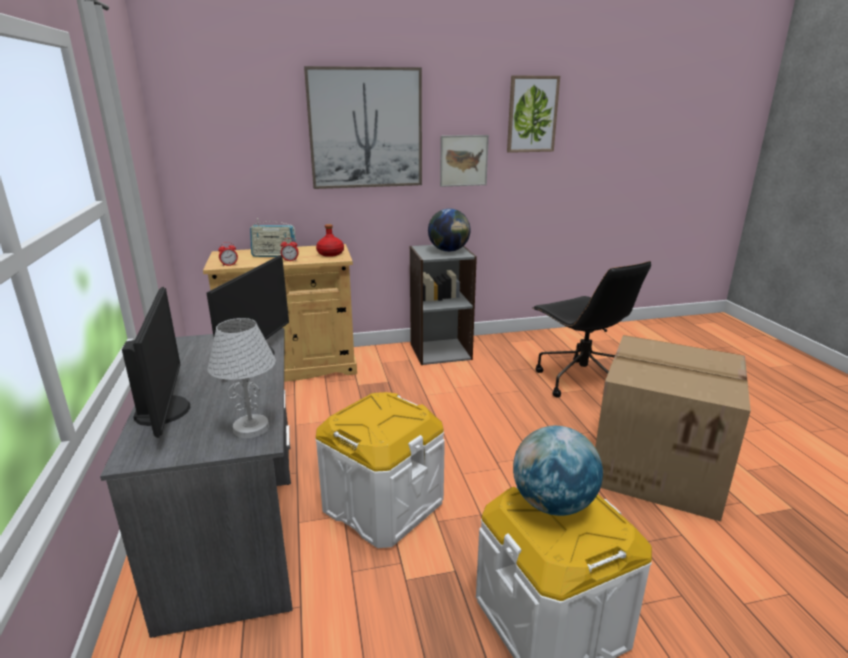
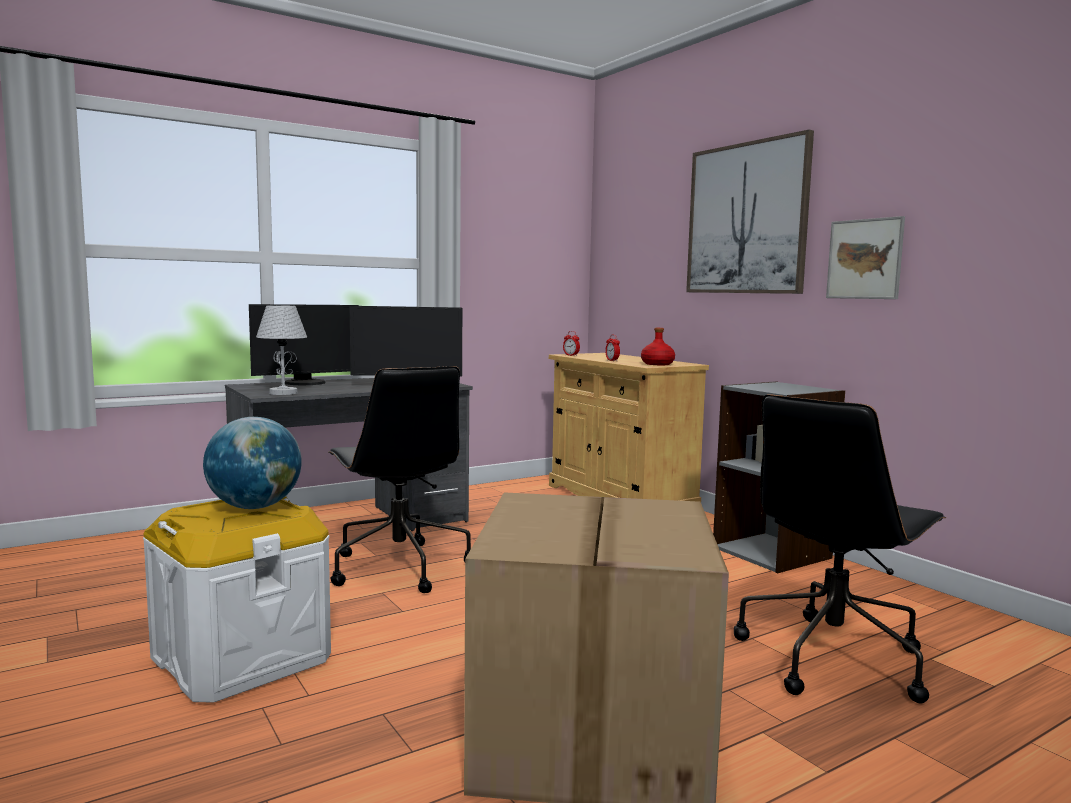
camera: 70 degrees right, 15 degrees down
(275, 255) = (621, 358): radio -> none
(383, 505) = (398, 567): white storage box -> black office chair
(449, 250) = (788, 389): globe -> none
(532, 114) = (988, 174): picture -> none

